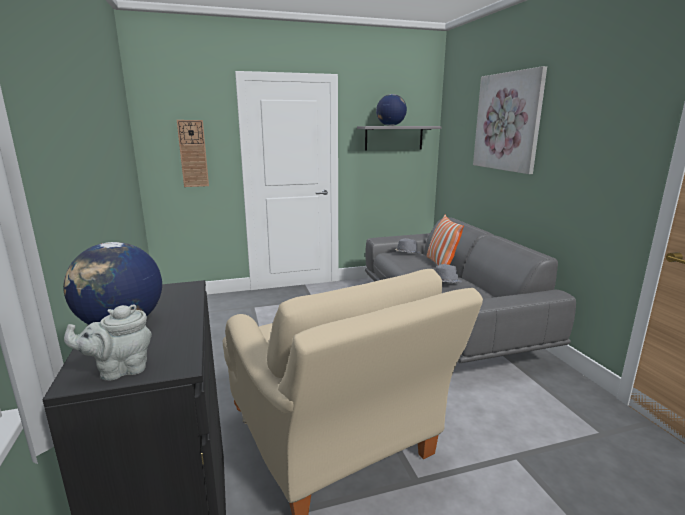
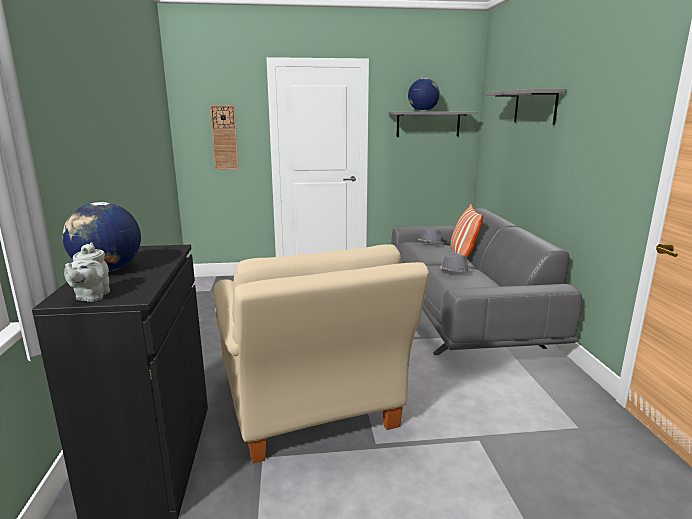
camera: 10 degrees right, 0 degrees up
(120, 370) = (91, 297): grey teapot -> grey teapot turned 75 degrees counterclockwise
(507, 122) = (535, 107): picture -> grey shelf

